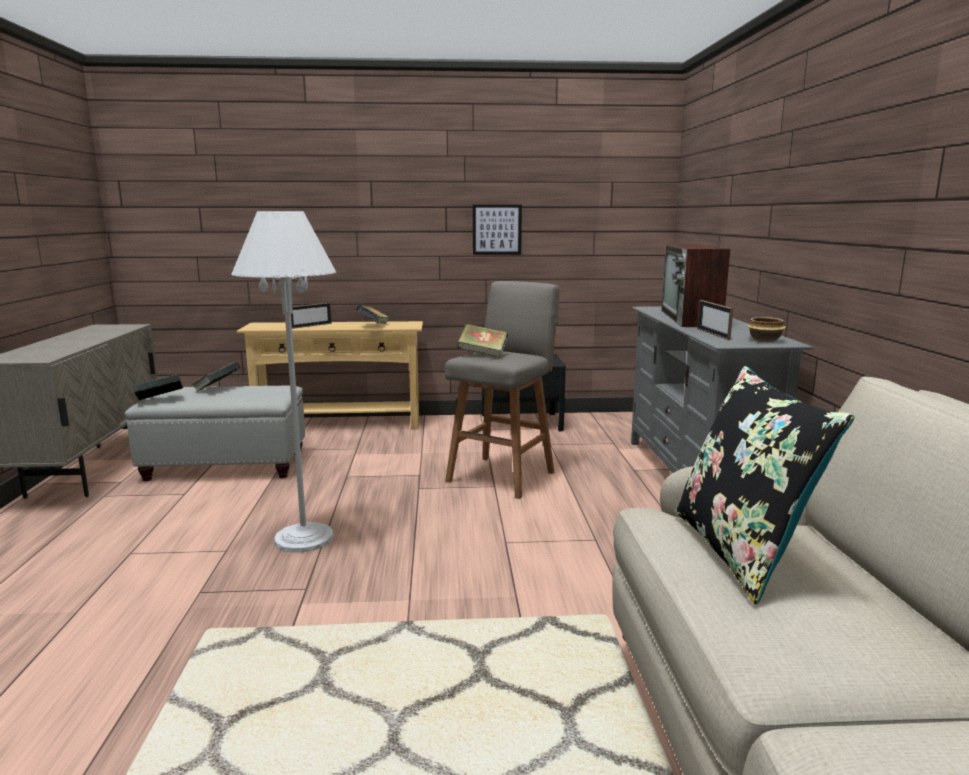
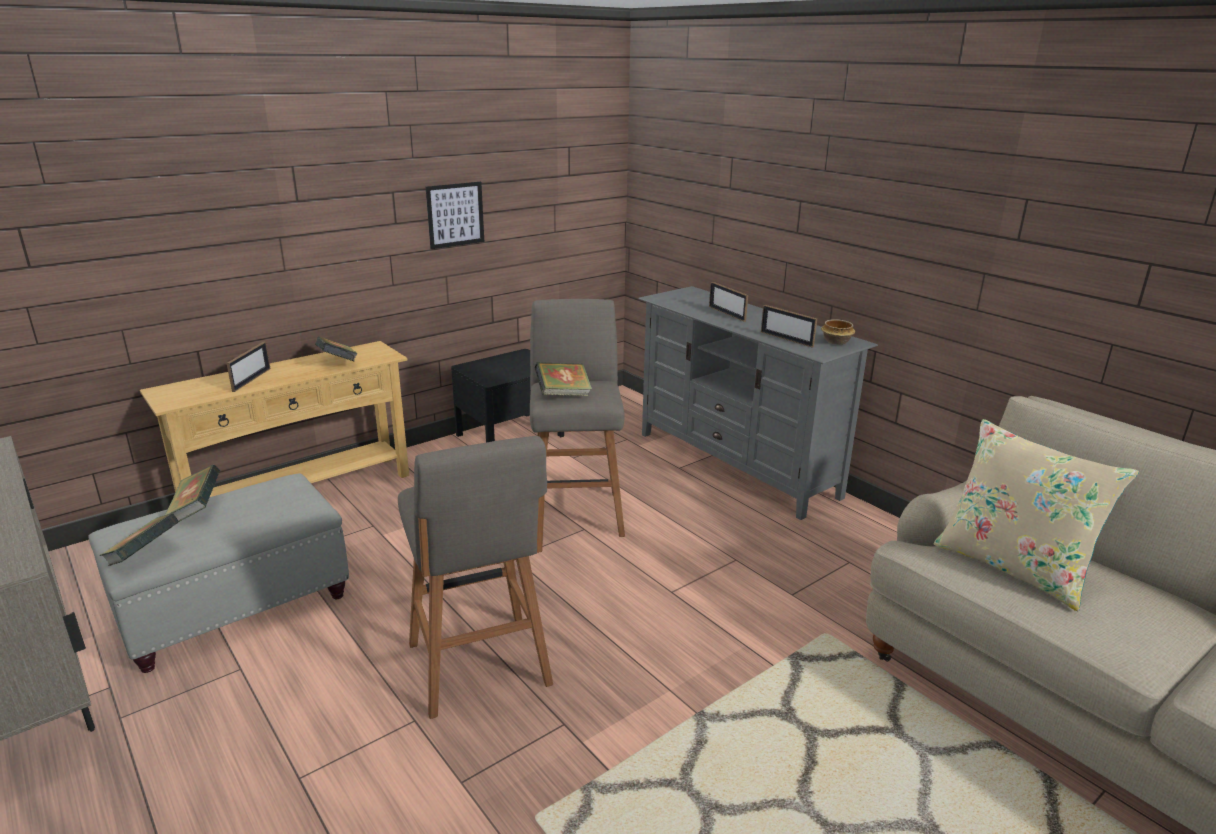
camera: 35 degrees left, 10 degrees up
(303, 538) = (480, 668): white floor lamp -> grey stool
(691, 319) = (727, 314): television -> picture frame
(741, 551) = (1013, 567): black pillow -> beige pillow

